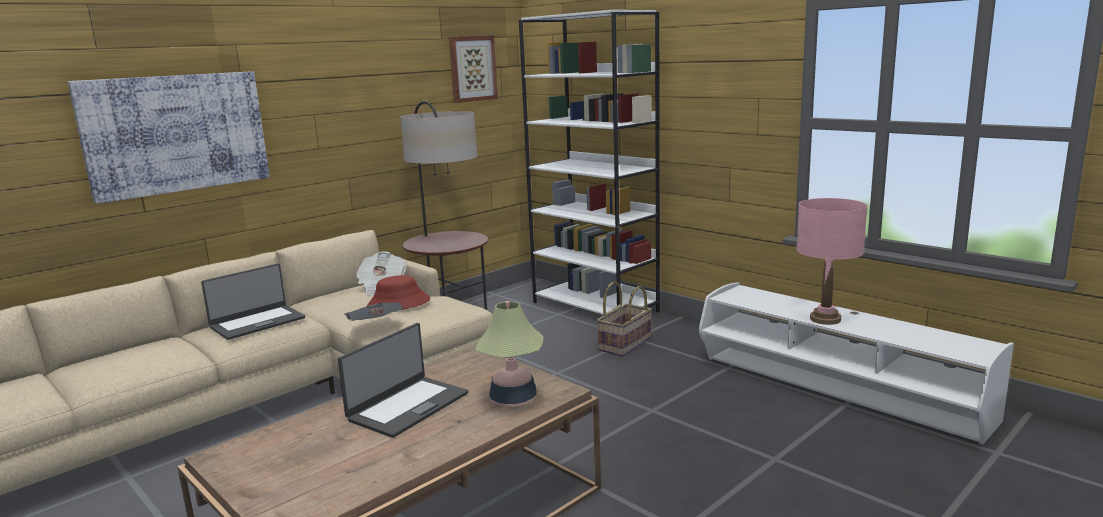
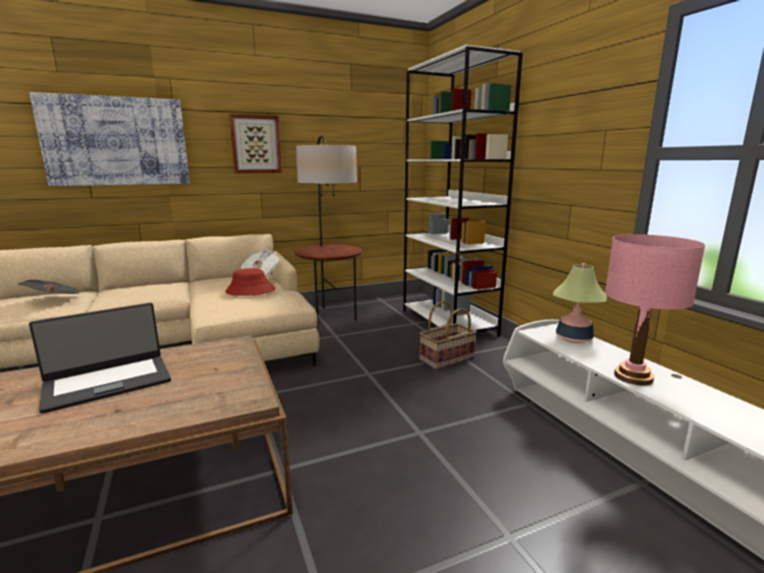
camera: 20 degrees right, 0 degrees up
(257, 322) = (143, 289): laptop -> none
(376, 327) = (209, 306): newspaper -> newspaper (55, 300)
(472, 68) = (377, 117): picture -> picture (256, 144)
(513, 400) = (194, 399): table lamp -> table lamp (573, 338)

